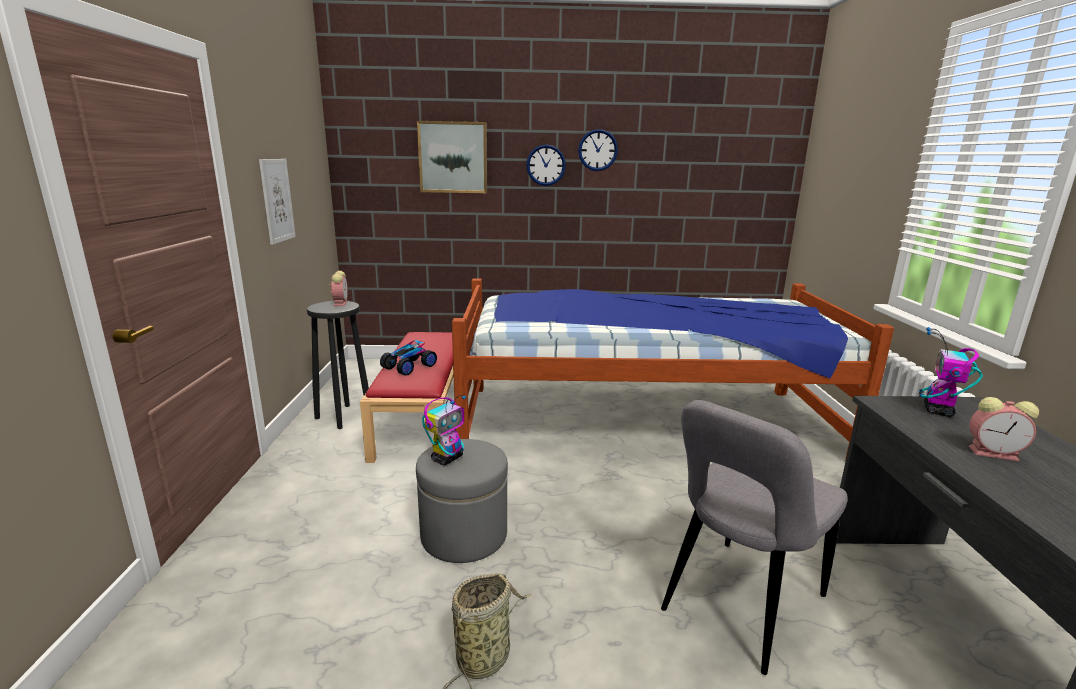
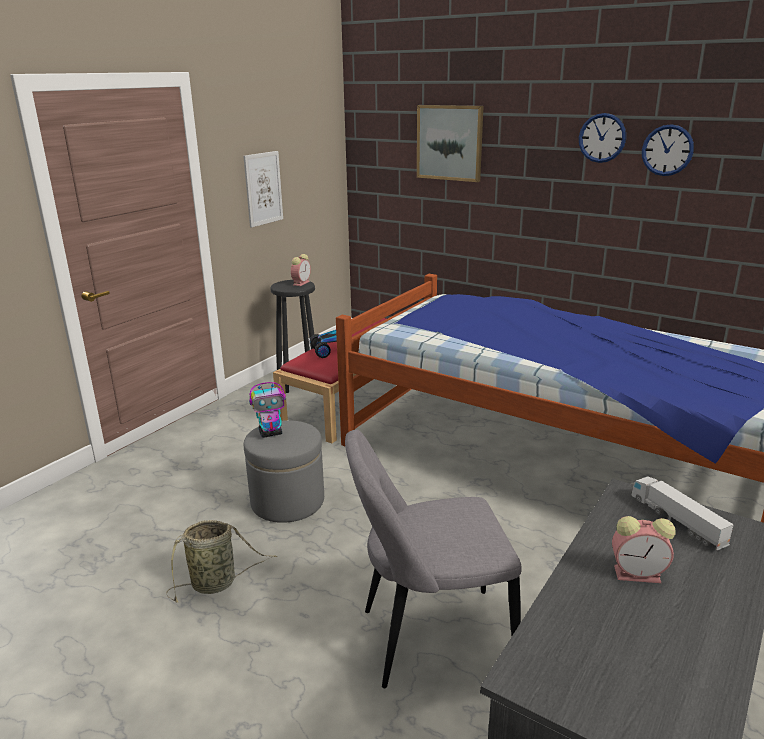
camera: 35 degrees right, 5 degrees up
(546, 165) = (542, 153): wall clock -> wall clock (667, 150)
(938, 411) = (677, 521): toy robot -> toy truck
(995, 453) = (639, 574): alarm clock -> alarm clock turned 45 degrees counterclockwise

